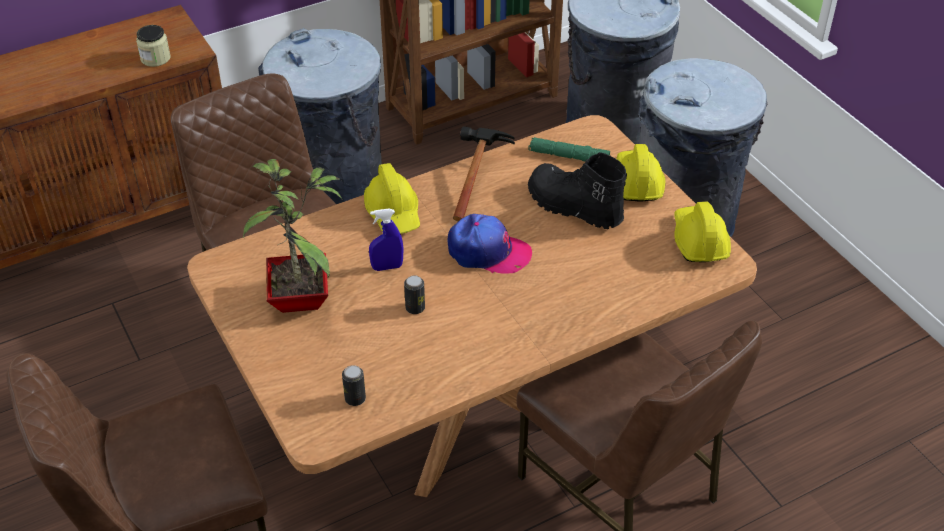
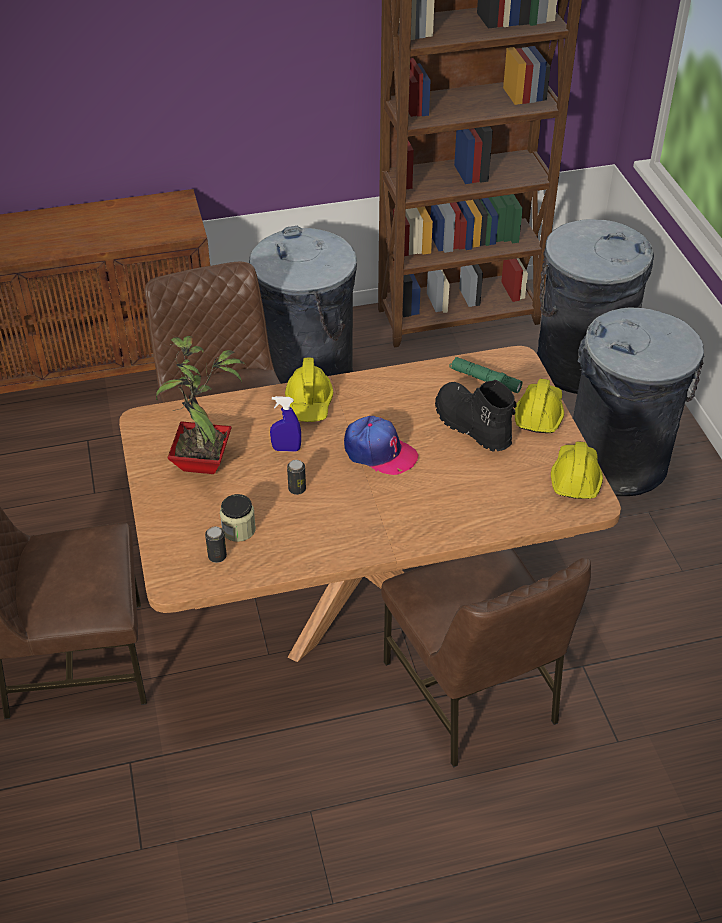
camera: 15 degrees right, 0 degrees up
(155, 58) = (155, 233): jar -> jar (238, 529)
(476, 178) = (394, 384): hammer -> none

